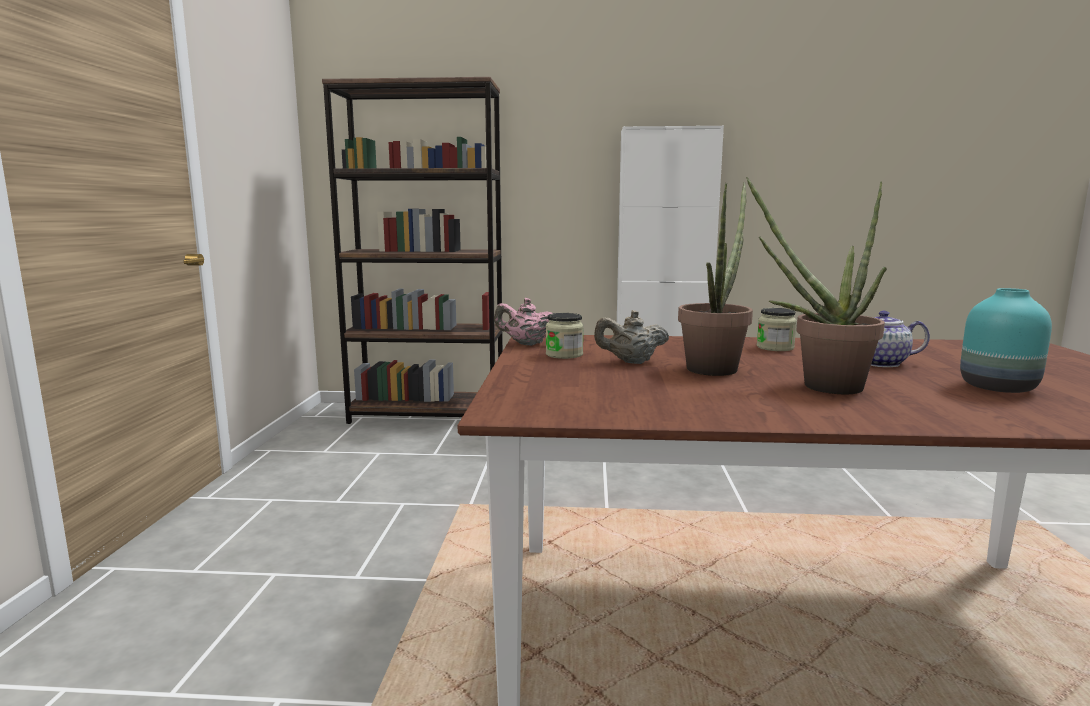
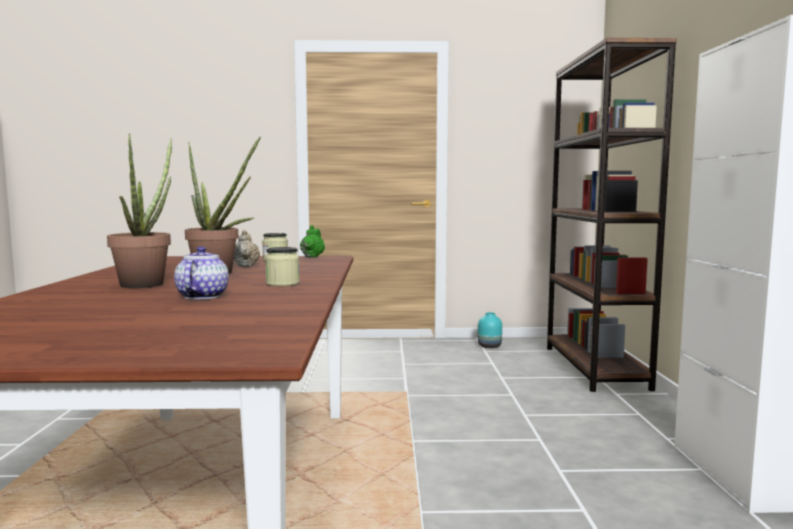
camera: 85 degrees right, 5 degrees down
(526, 344) = (312, 256): pink teapot -> green teapot
(996, 387) = (89, 309): turquoise vase -> turquoise vase (490, 346)

